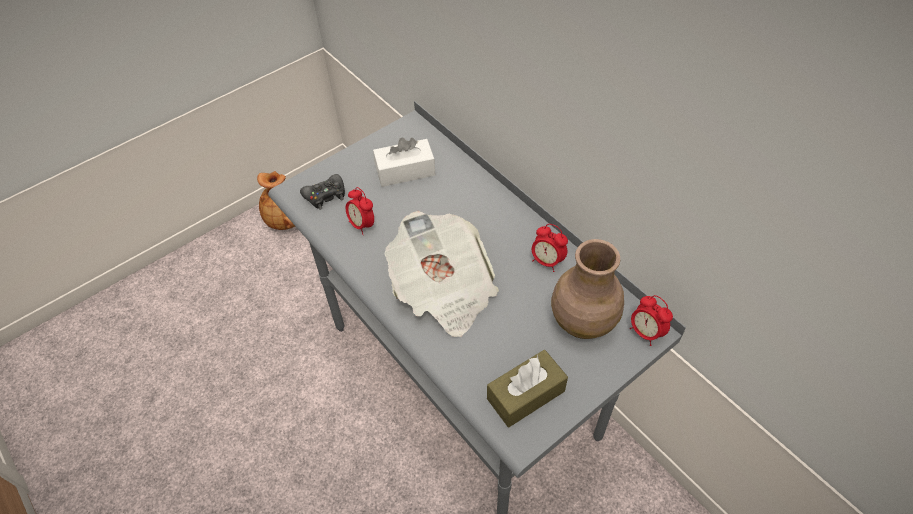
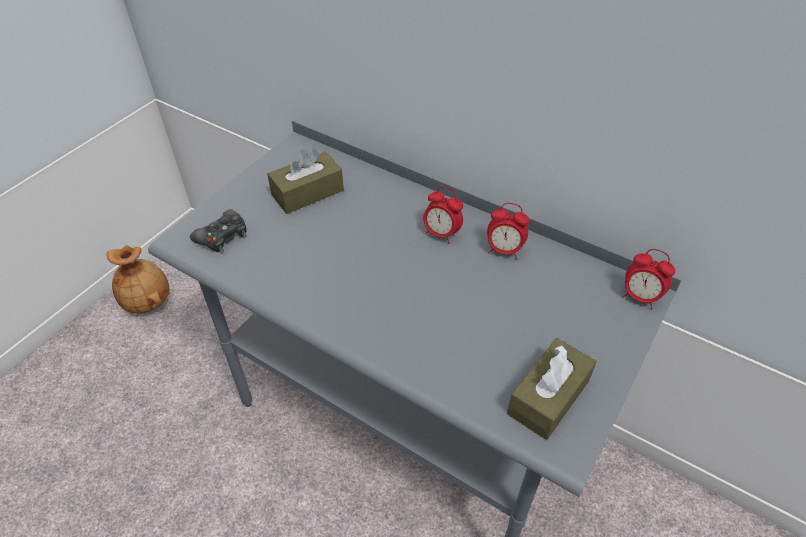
camera: 20 degrees left, 5 degrees down
(362, 225) = (279, 258): alarm clock -> alarm clock (441, 234)
(405, 171) = (307, 193): white tissue box -> brown tissue box
(444, 290) = (404, 306): newspaper -> none
(582, 321) = (569, 302): brown vase -> none

